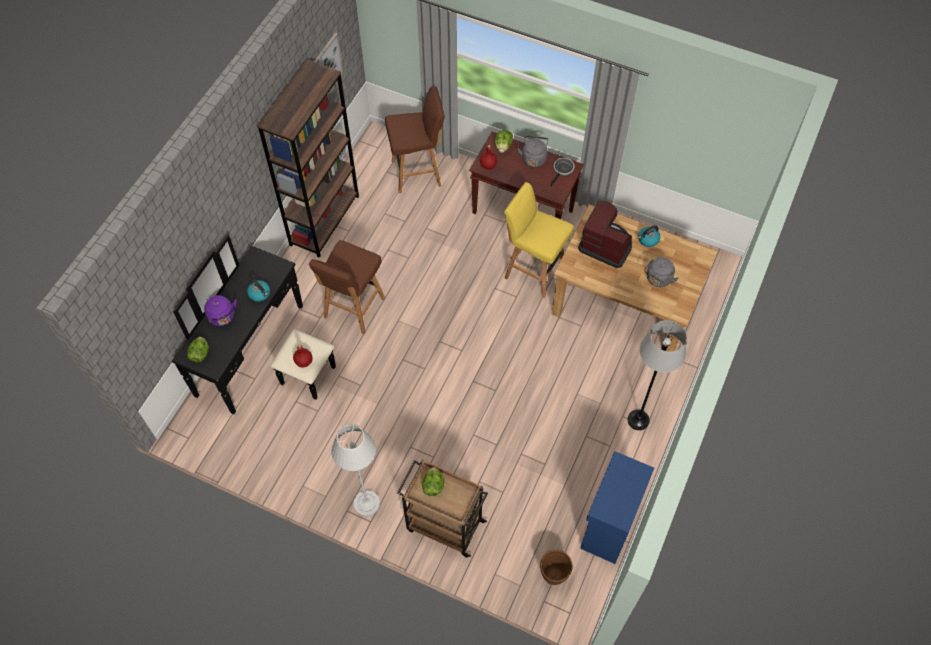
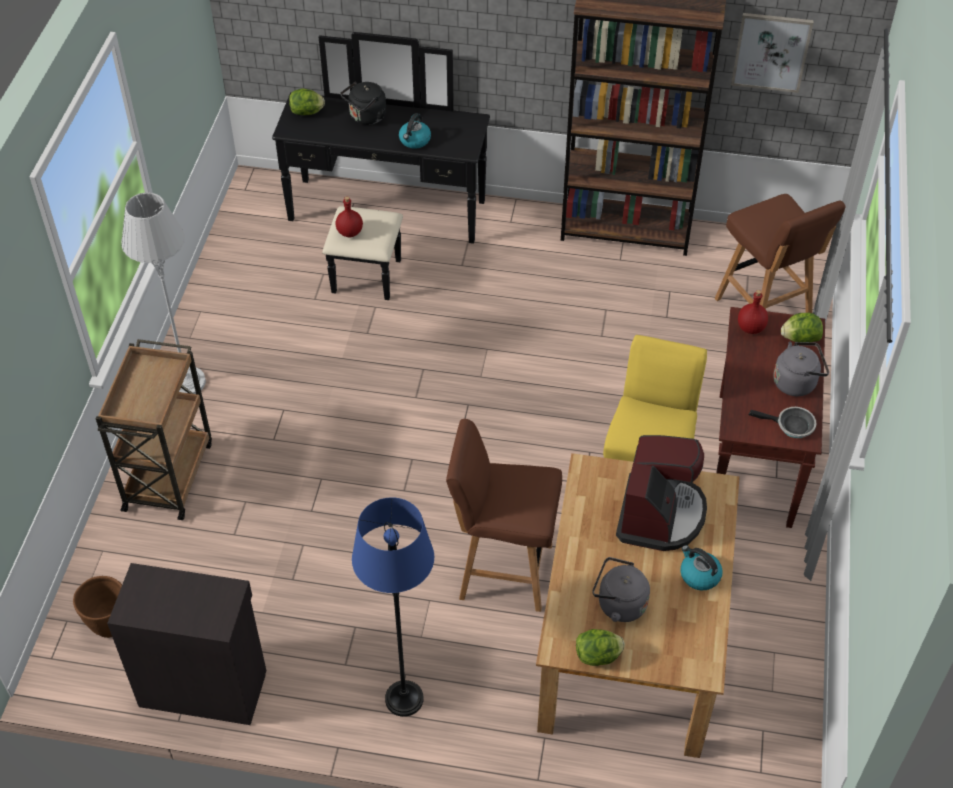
camera: 75 degrees right, 10 degrees down
(222, 318) = (366, 117): purple kettle -> black kettle
(353, 309) = (488, 296): brown stool -> brown stool (503, 570)
(433, 485) = (157, 377): lettuce -> lettuce (598, 656)
(608, 525) = (203, 686): blue cabinet -> black cabinet
(638, 420) = (404, 699): grey floor lamp -> blue floor lamp

